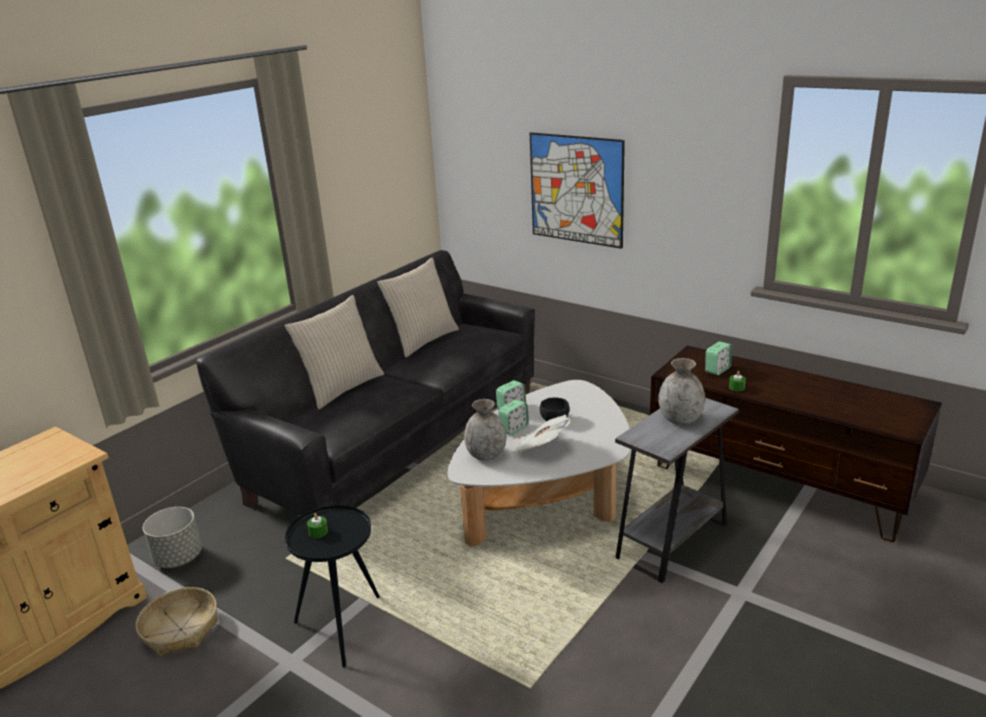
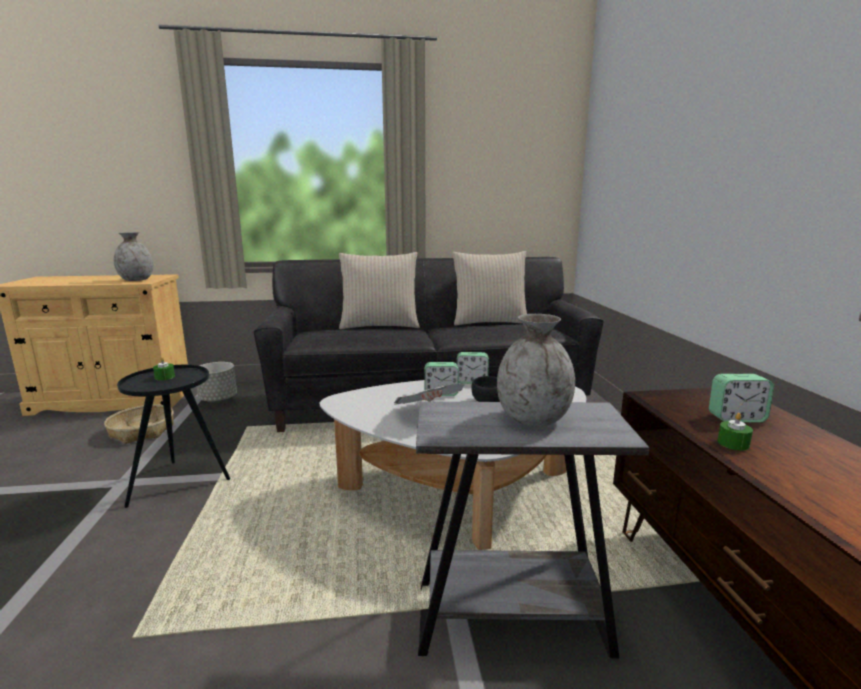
camera: 45 degrees right, 10 degrees down
(486, 455) = (379, 398): grey vase -> grey vase (136, 280)
(576, 189) = (673, 184): picture -> none

